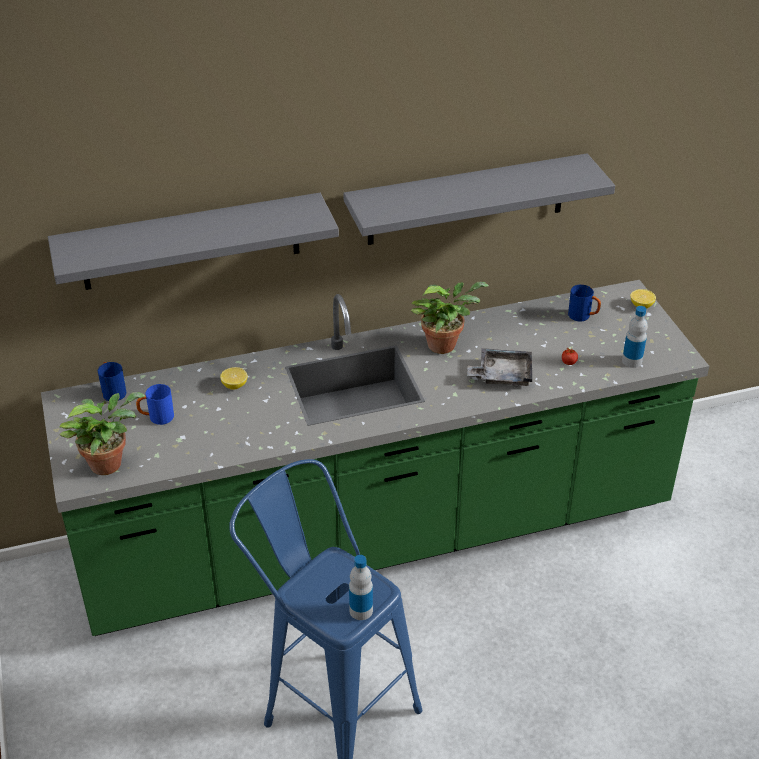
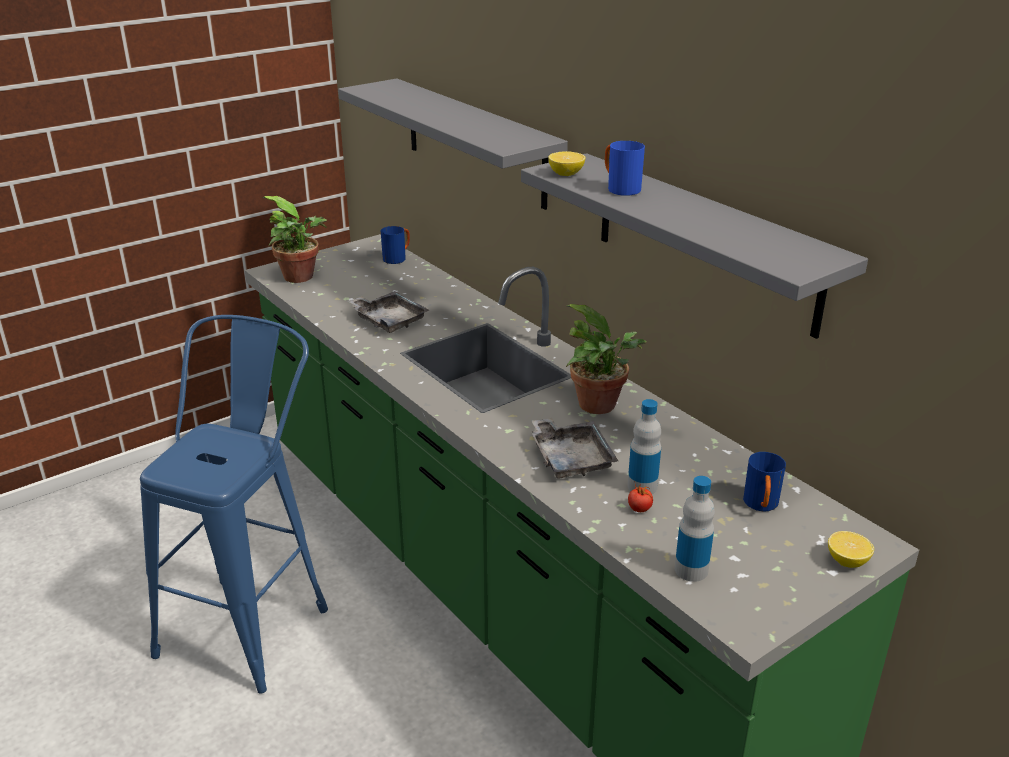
camera: 70 degrees right, 10 degrees down
(156, 418) = (371, 283): blue mug -> blue mug (619, 188)
(234, 385) = (440, 305): lemon -> lemon (566, 174)
(243, 420) = (389, 320): none -> grey tray
(361, 610) = (186, 476): bottle -> bottle (642, 486)

